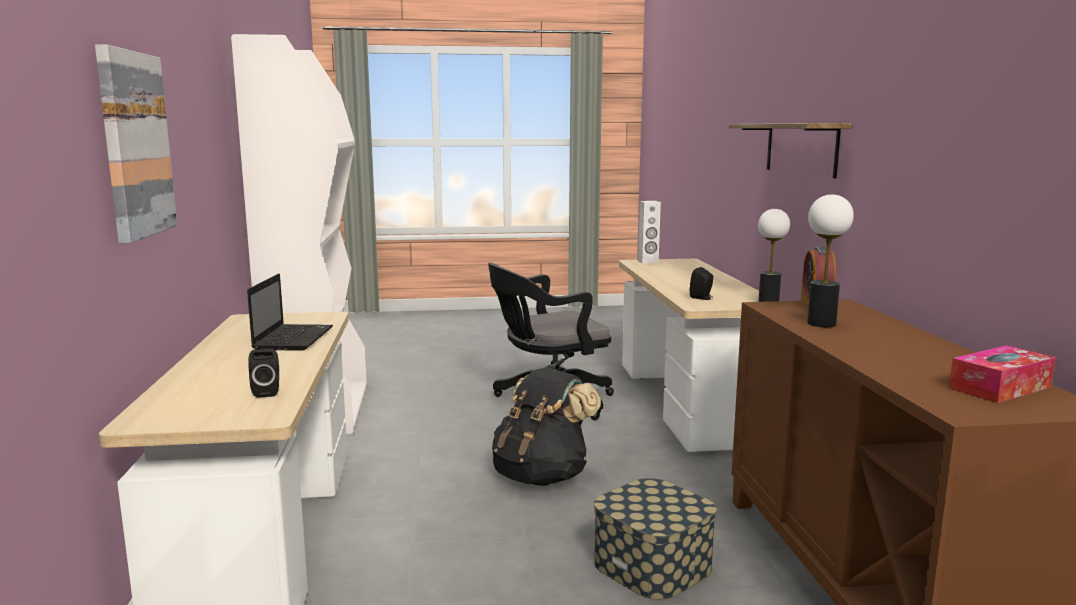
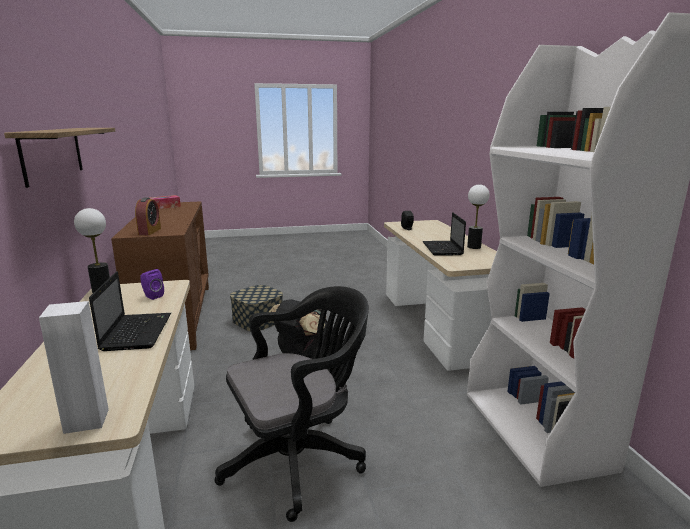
camera: 175 degrees right, 5 degrees up
(134, 145) = (473, 135): picture -> none
(674, 281) = (137, 331): none -> laptop
(702, 298) = (152, 296): black speaker -> purple speaker
(821, 324) = (170, 223): table lamp -> table lamp (474, 247)

